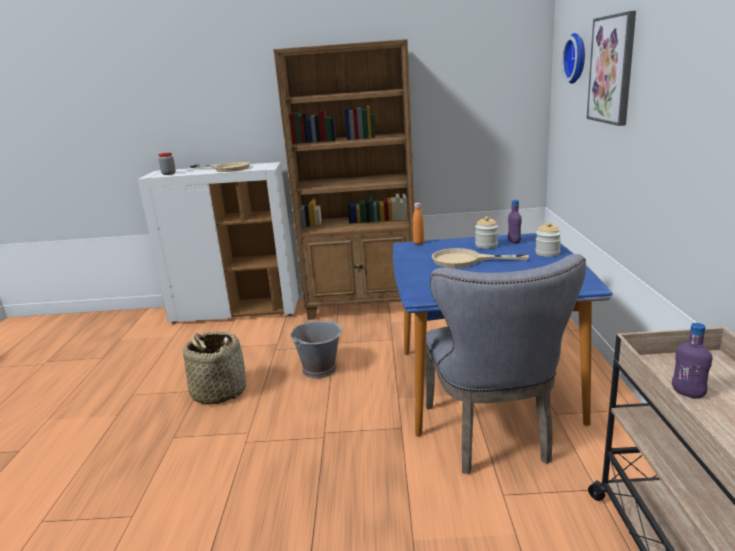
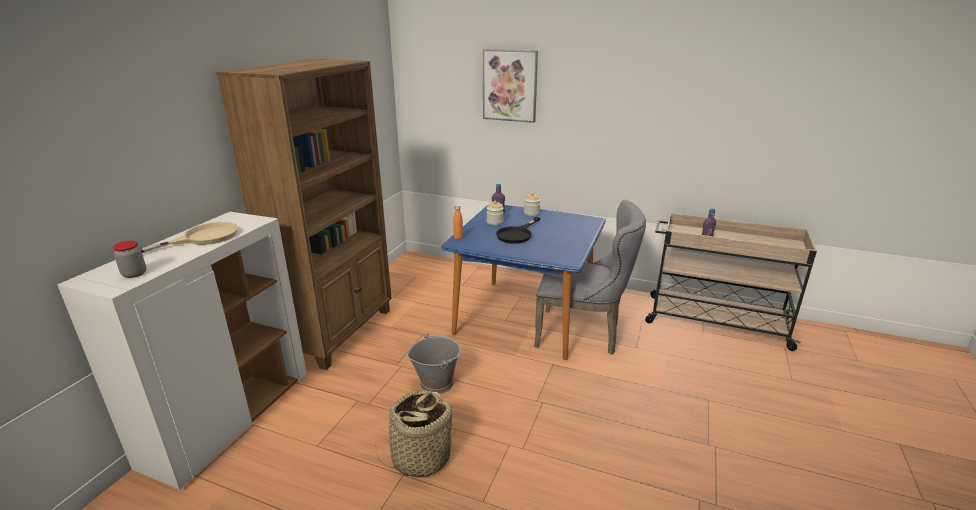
camera: 70 degrees left, 5 degrees up
(465, 260) = (517, 234): beige frying pan -> black frying pan
(577, 58) = (449, 74): wall clock -> none

